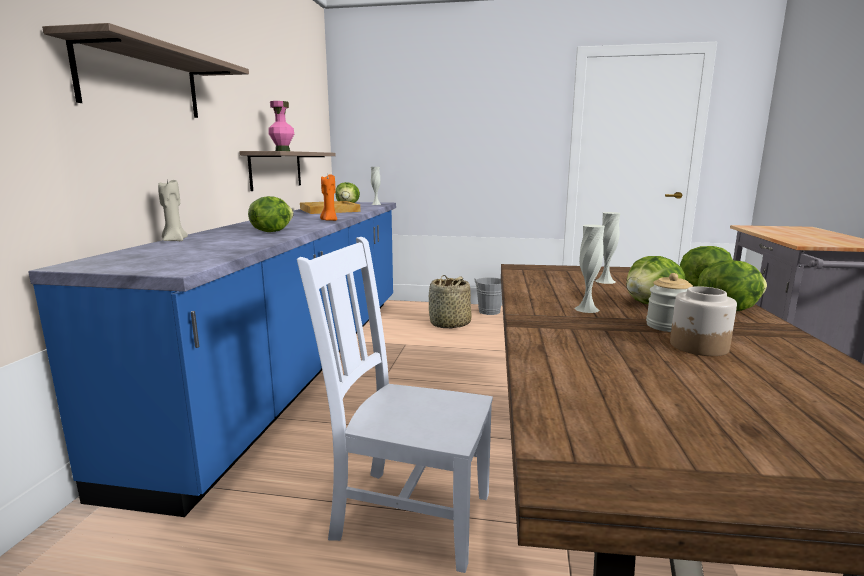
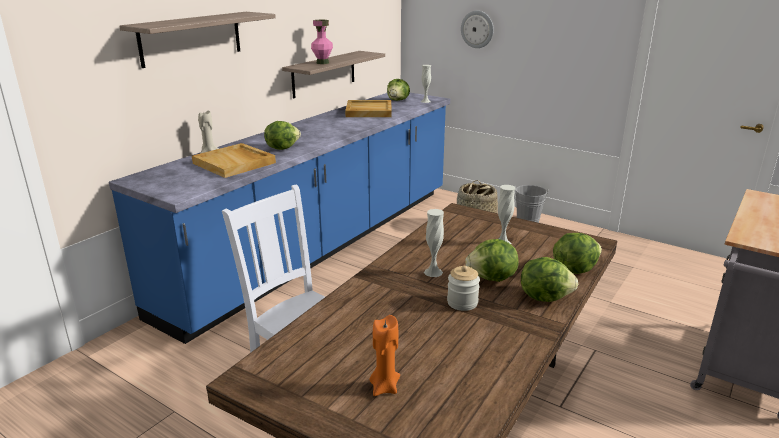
camera: 25 degrees right, 10 degrees up
(225, 243) = (235, 163): none -> beige tray
(329, 220) = (345, 132): orange candle -> orange candle (384, 387)
(415, 134) = (477, 29): none -> wall clock
(699, 347) = (449, 326): jar -> none

